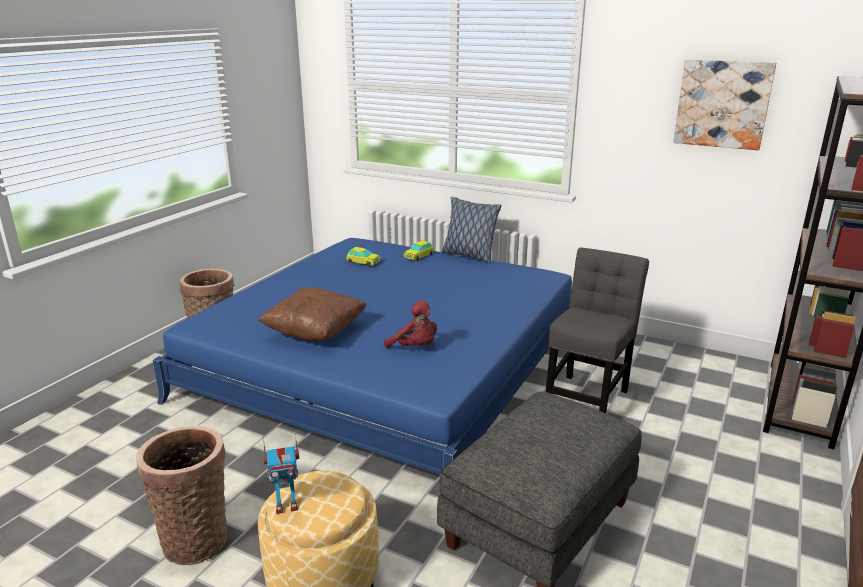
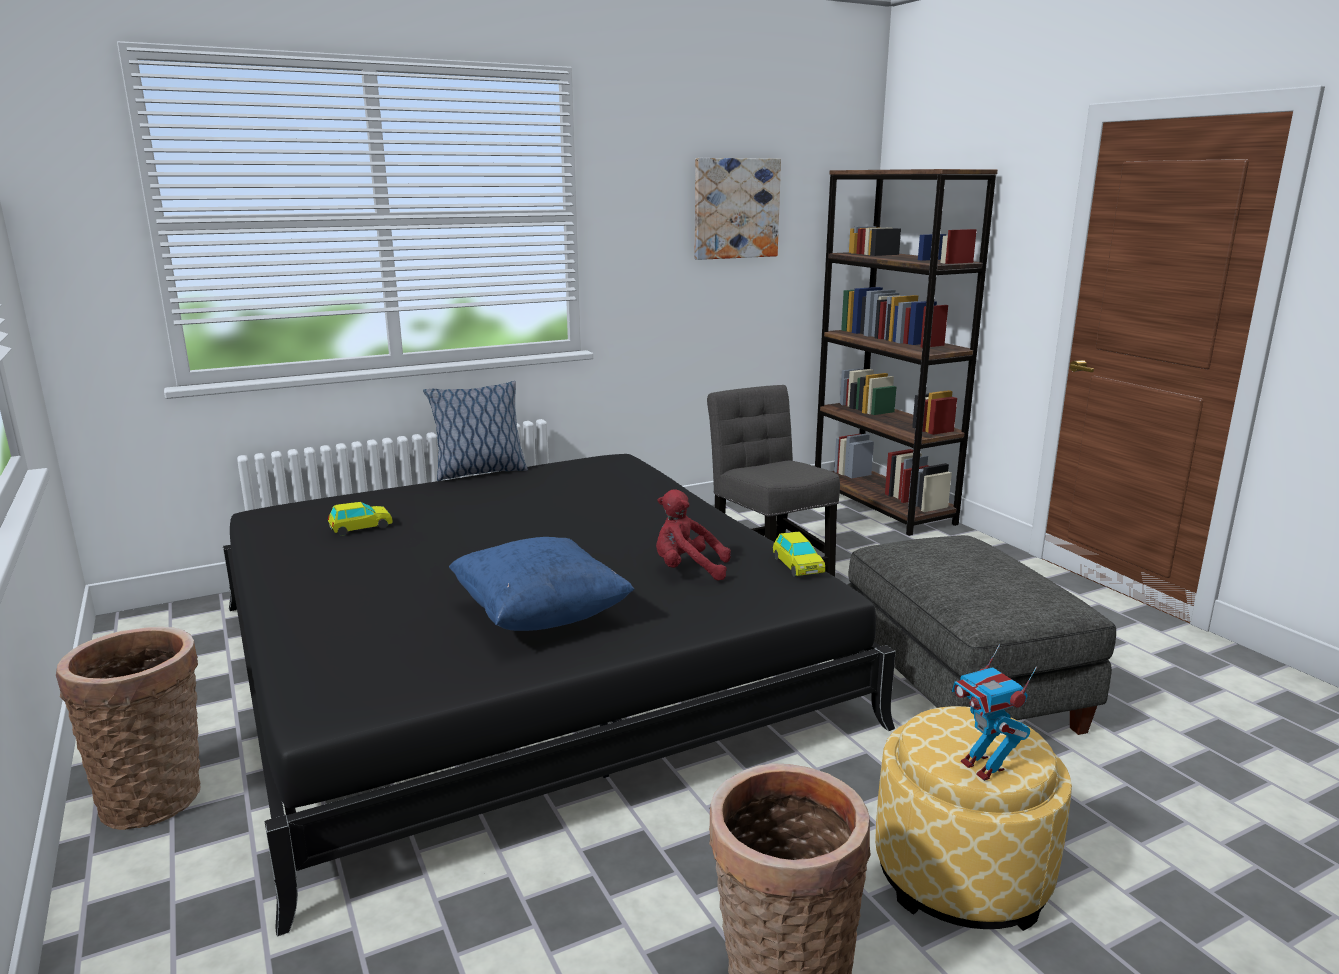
camera: 55 degrees left, 5 degrees down
(286, 506) = (983, 767): toy robot -> toy robot turned 135 degrees clockwise
(315, 332) = (540, 616): brown pillow -> blue pillow
(387, 365) = (520, 662): blue bed -> black bed
(415, 347) = (688, 570): red plush toy -> red plush toy turned 150 degrees counterclockwise
(418, 256) = (420, 494): toy car -> toy car (798, 566)

